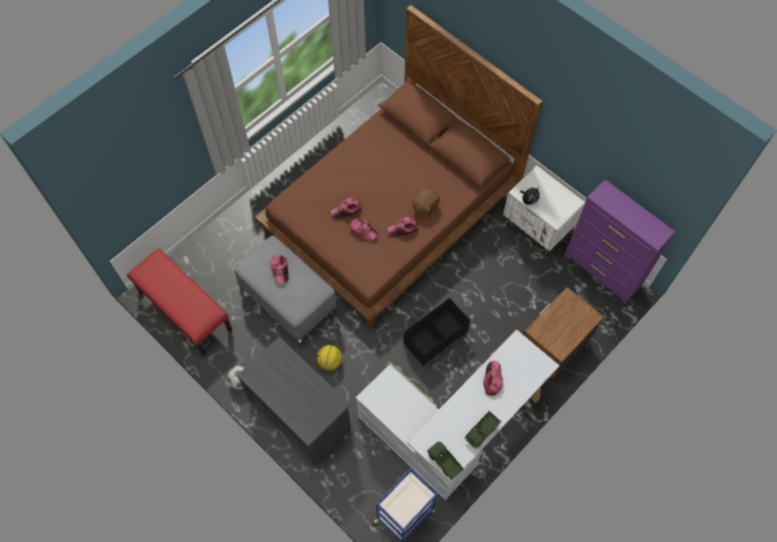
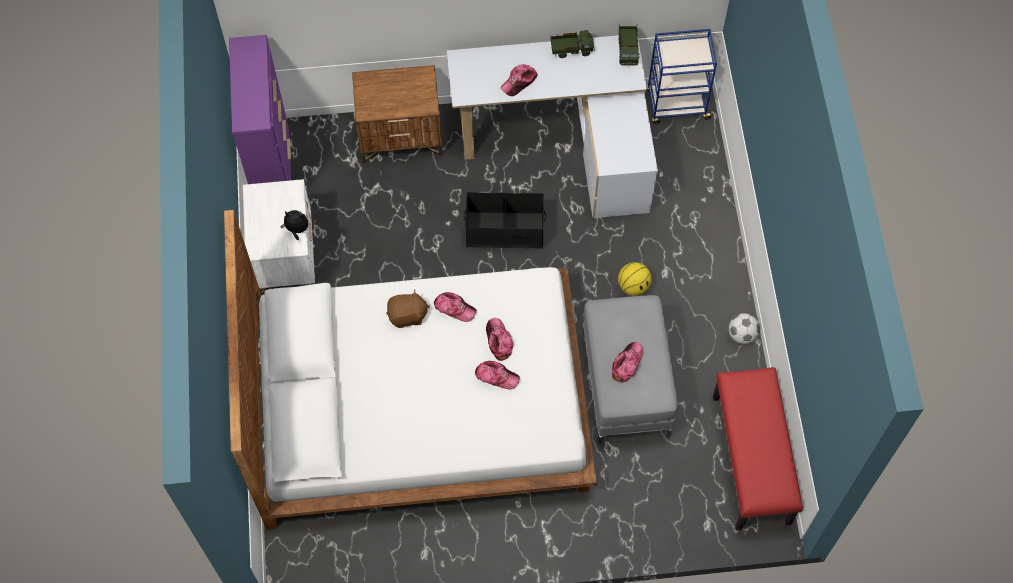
camera: 140 degrees left, 0 degrees up
(300, 414) = (704, 258): grey desk -> none
(391, 210) = (421, 401): brown bed -> white bed

